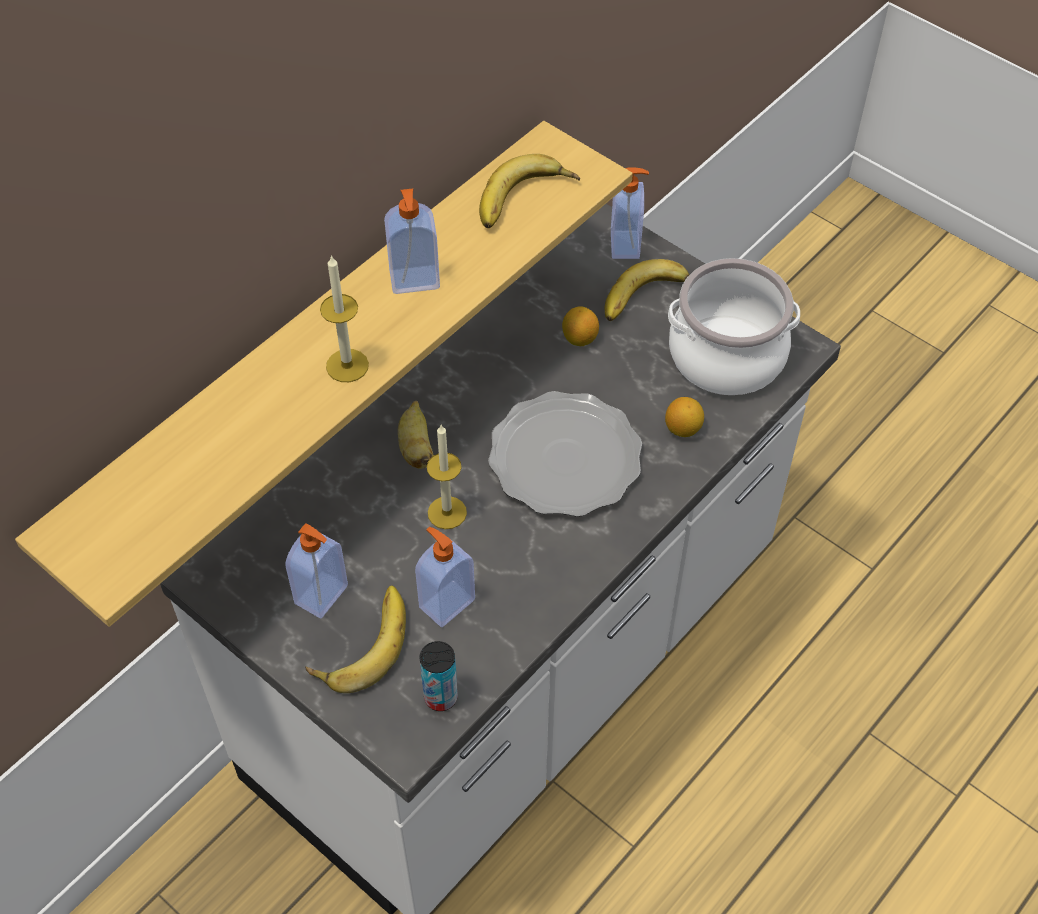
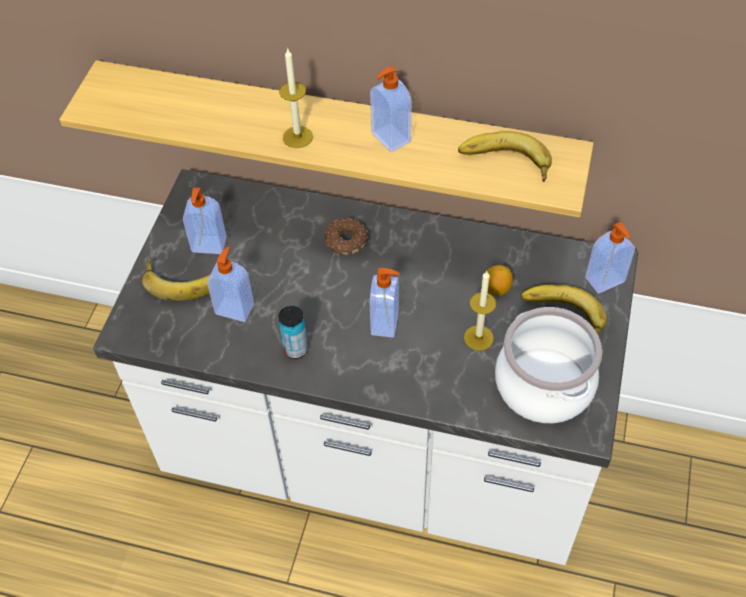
camera: 65 degrees right, 0 degrees up
(416, 448) = (345, 241): banana -> donut
(440, 697) = (165, 335): can -> can (296, 349)
(447, 512) = (304, 279): candle -> candle (478, 338)
(564, 458) = (386, 323): plate -> soap dispenser
(683, 429) = (456, 383): lemon -> none

